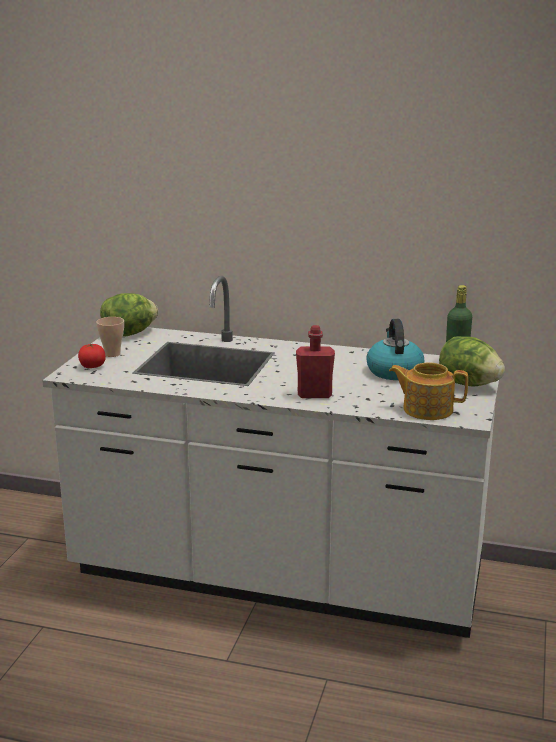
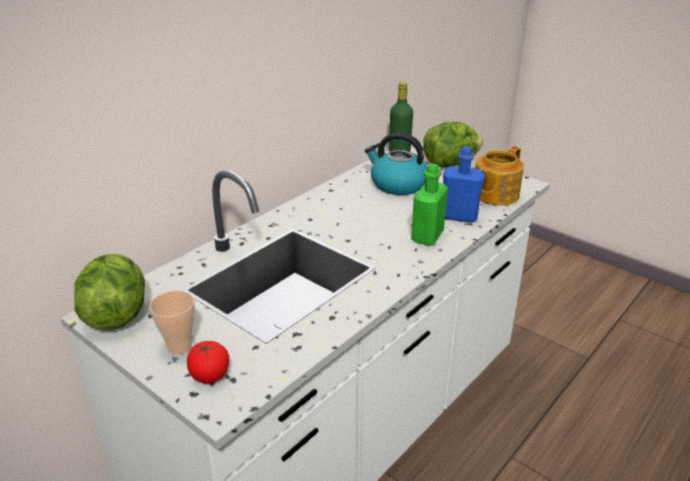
camera: 65 degrees left, 10 degrees up
(314, 394) = (427, 236): red bottle -> green bottle
(364, 401) = (459, 216): none -> blue bottle

